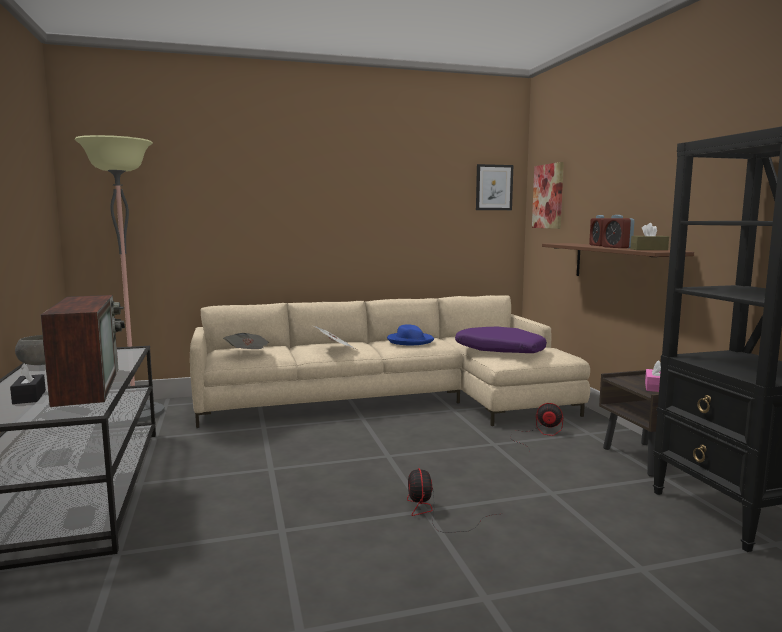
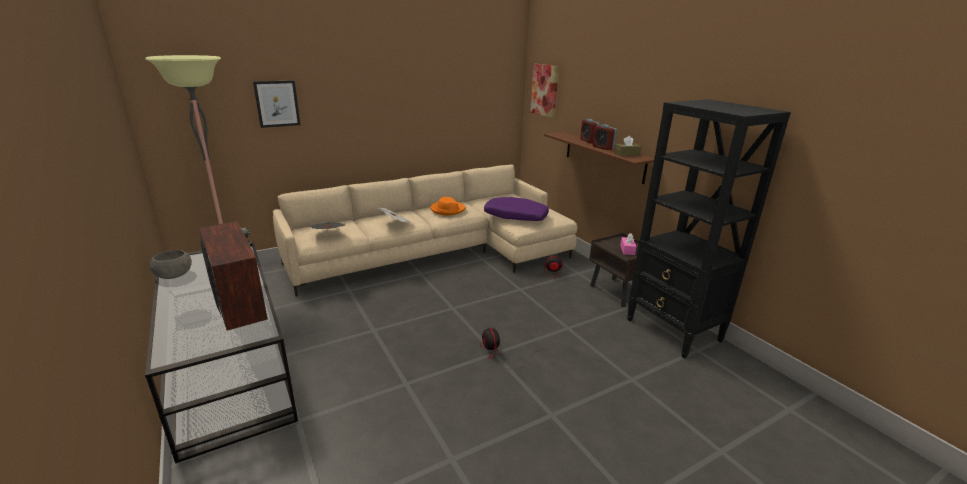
camera: 15 degrees left, 15 degrees up
(29, 397) = (199, 320): black tissue box -> none
(410, 341) = (447, 209): blue hat -> orange hat
(494, 187) = (502, 79): picture -> picture (277, 103)

